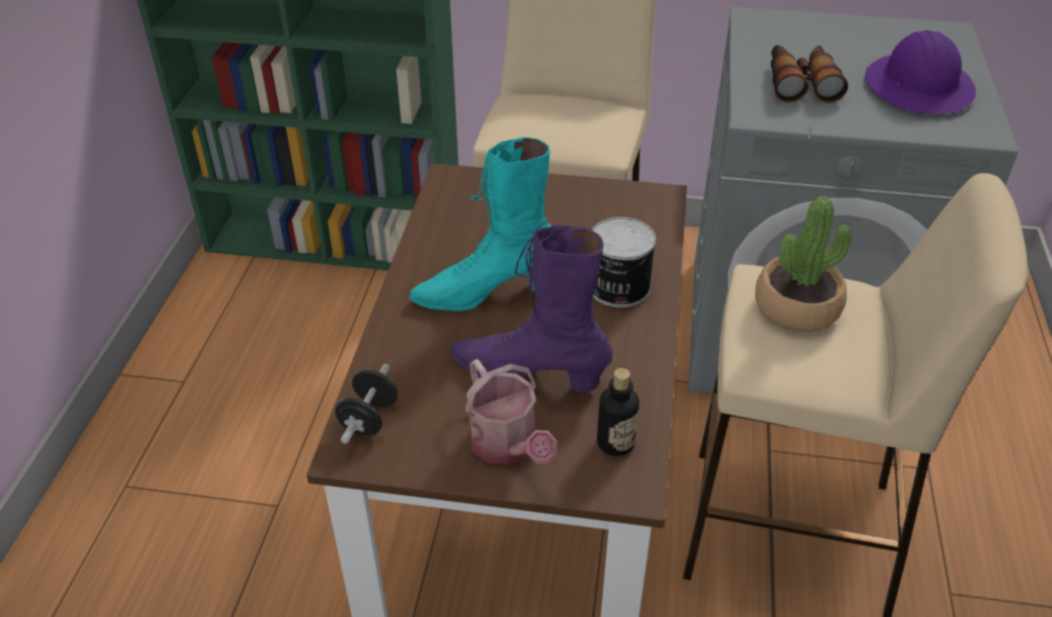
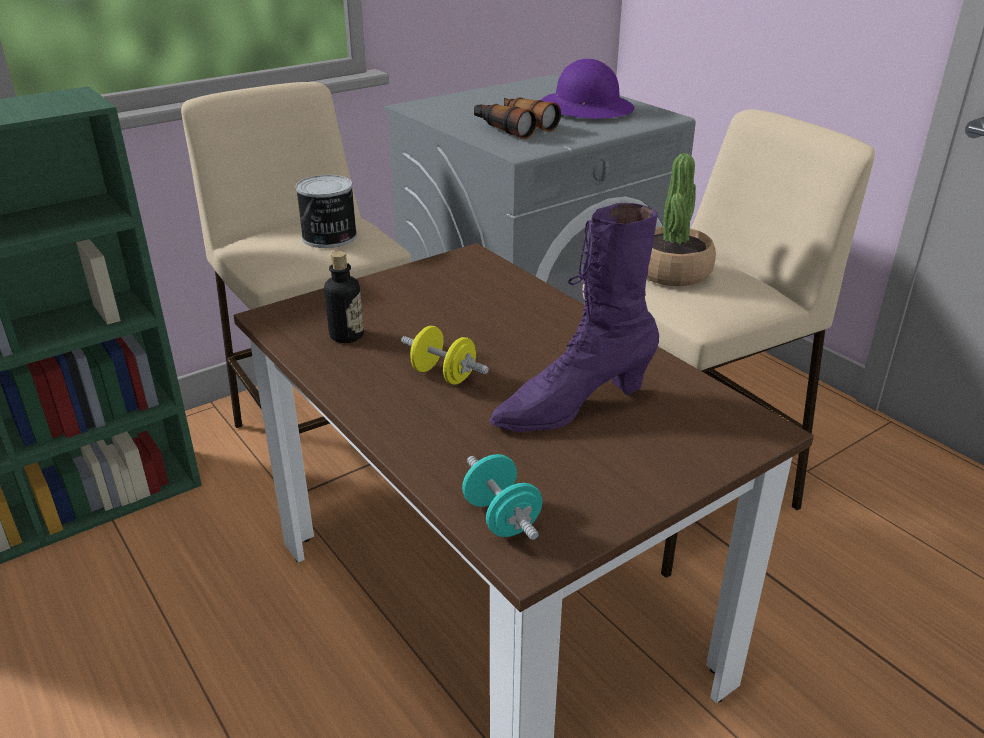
camera: 45 degrees left, 10 degrees down
(369, 419) = (501, 518): black dumbbell -> turquoise dumbbell
(486, 293) = (443, 375): turquoise boot -> yellow dumbbell
(507, 446) = (642, 462): watering can -> none
(615, 443) = (705, 411): bottle -> bottle (346, 335)
(617, 287) = (537, 321): can -> can (329, 237)

